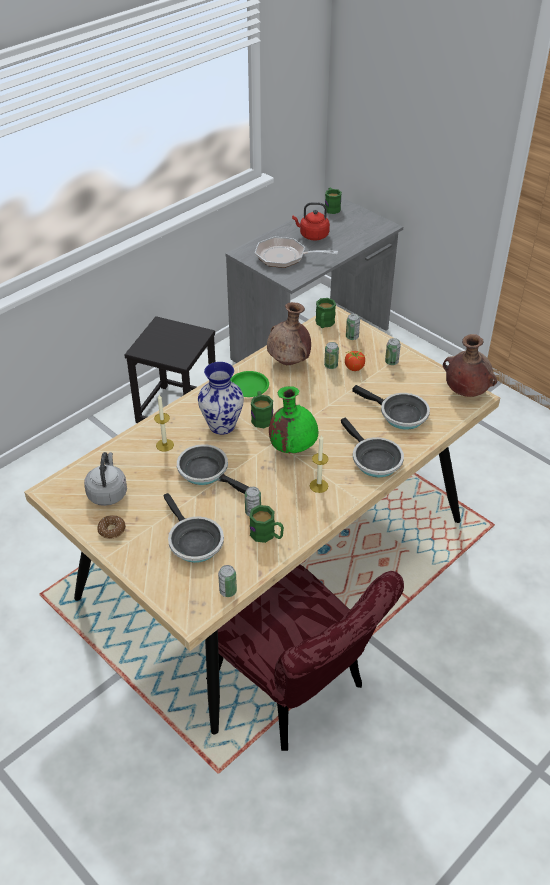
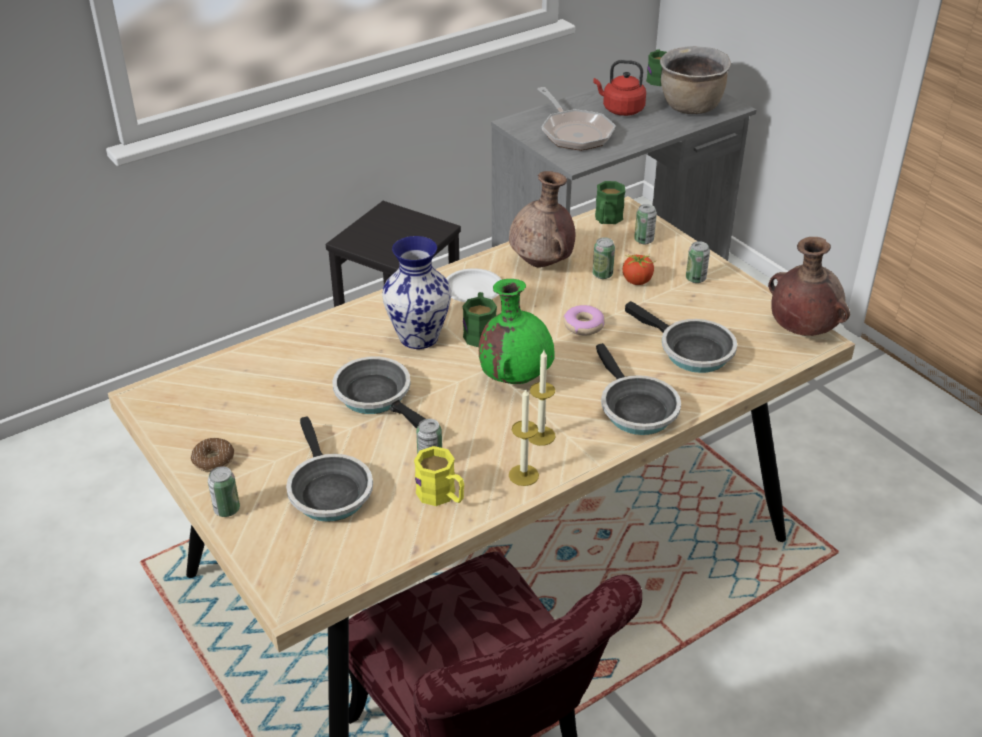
camera: 10 degrees right, 5 degrees down
(107, 492) = (224, 408): grey kettle -> none
(165, 445) = (327, 354): candle -> candle (523, 475)
(228, 591) = (358, 569): can -> can (227, 509)
(249, 386) = (473, 290): green plate -> white plate
(267, 535) = (442, 496): green mug -> yellow mug
(285, 257) = (574, 133): frying pan -> frying pan turned 135 degrees counterclockwise
(327, 404) = (583, 325): none -> donut
(359, 229) = (690, 108): none -> brown cooking pot

